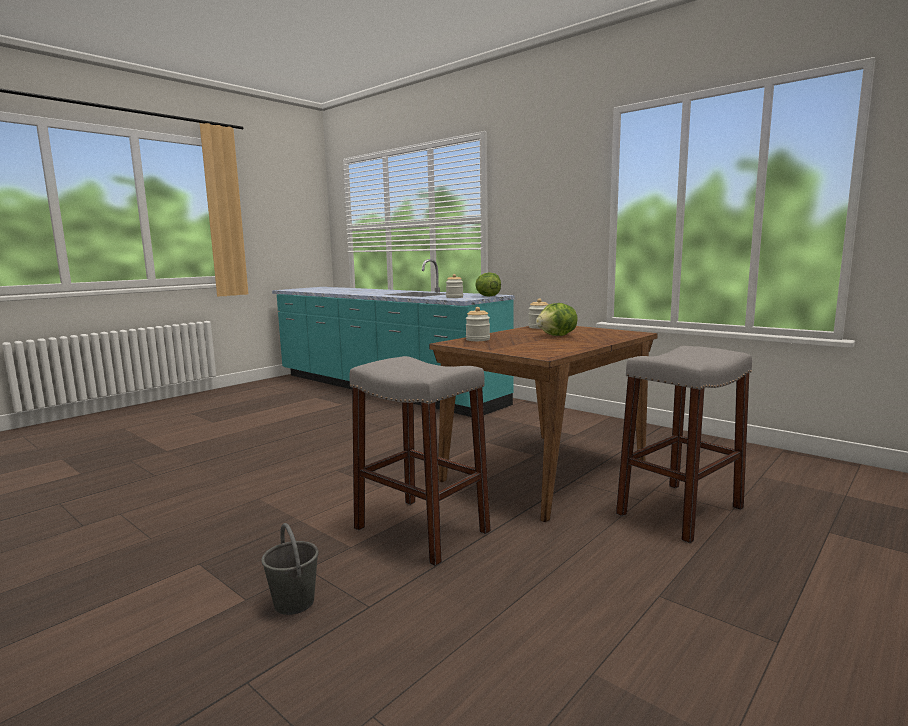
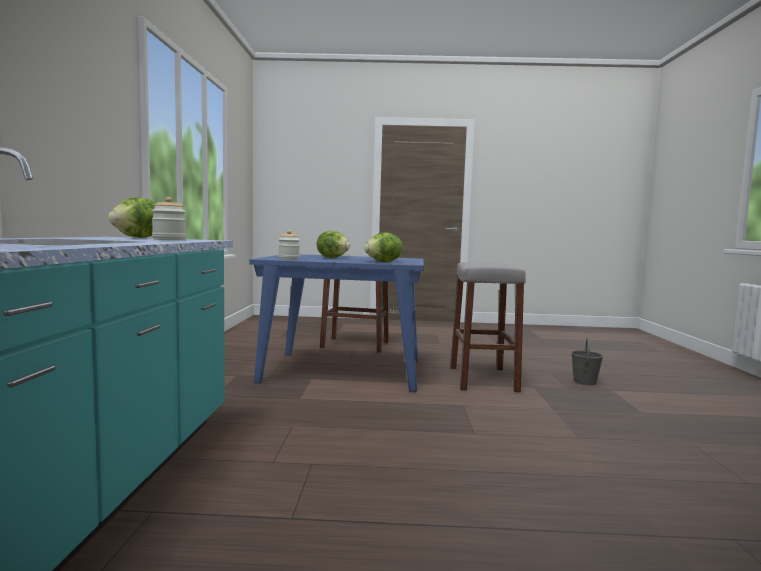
camera: 130 degrees left, 5 degrees down
(477, 339) = (384, 262): jar -> lettuce
(545, 471) = (342, 371): brown dining table -> blue dining table

